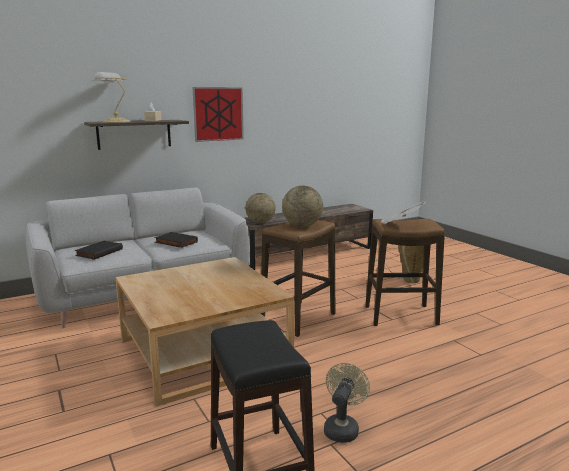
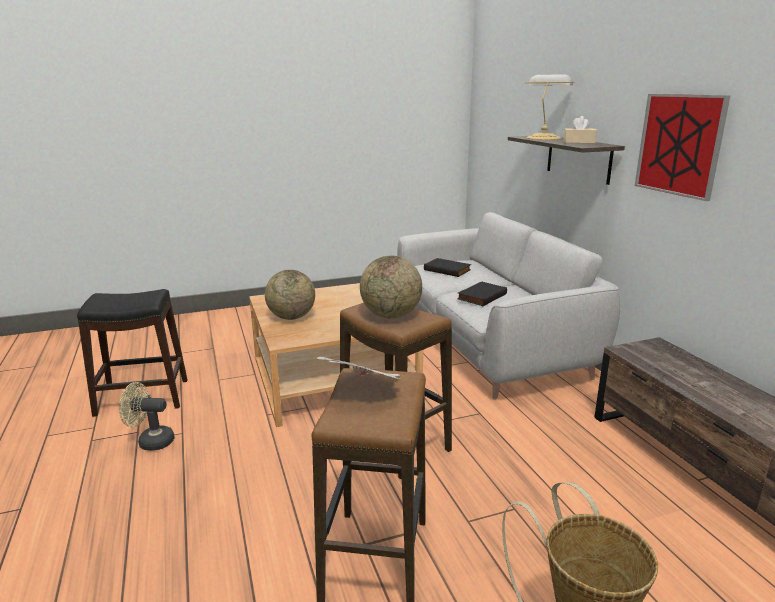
camera: 100 degrees right, 5 degrees up
(260, 222) = (642, 356): globe -> globe (291, 317)
(342, 428) = (150, 441): beige fan -> beige fan turned 150 degrees clockwise

